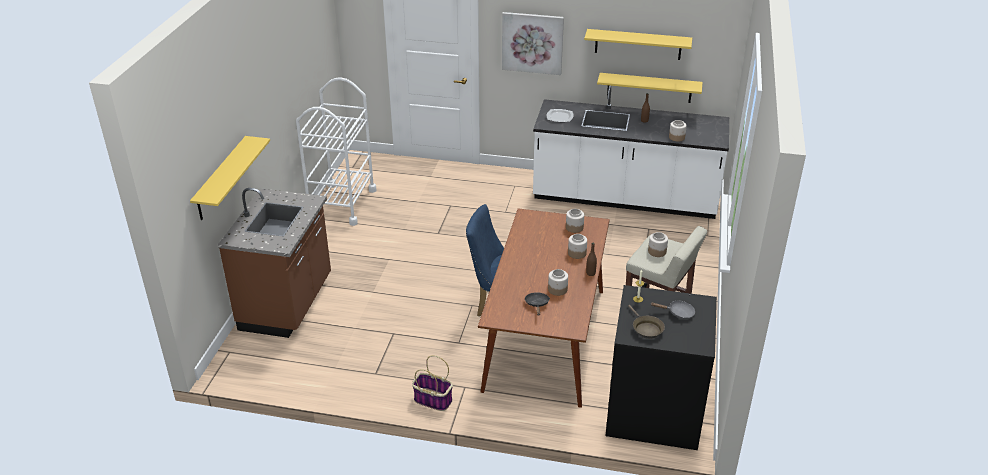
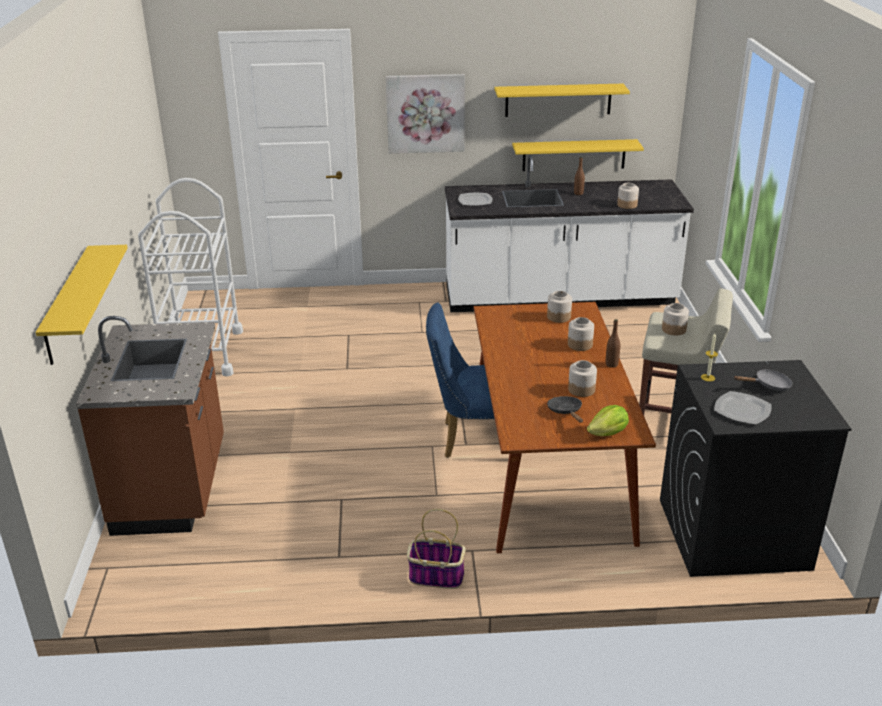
camera: 15 degrees left, 5 degrees down
(557, 326) = (608, 433): none -> lettuce
(646, 329) = (742, 410): brown frying pan -> plate

